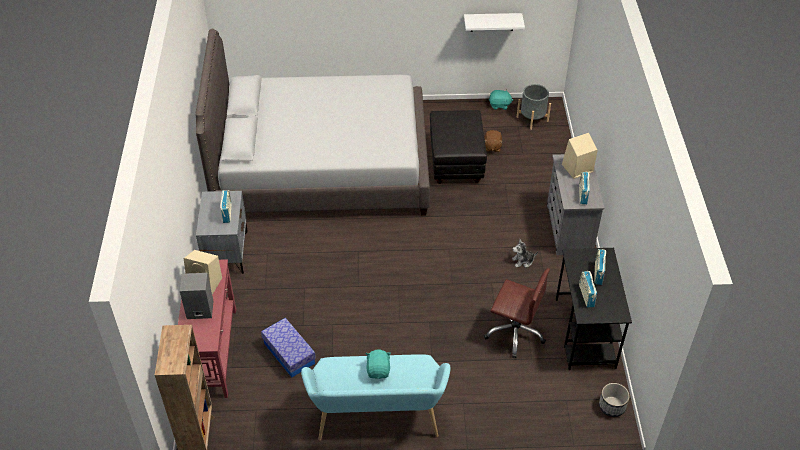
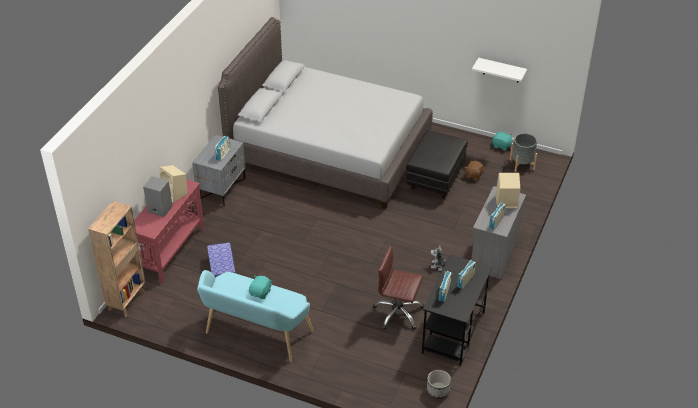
camera: 25 degrees right, 5 degrees down
(515, 332) = (398, 313): brown office chair -> brown office chair turned 150 degrees clockwise

